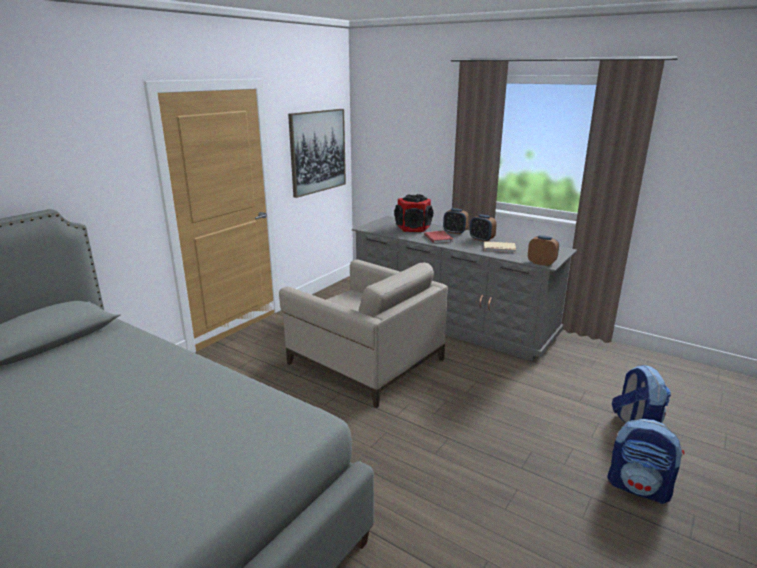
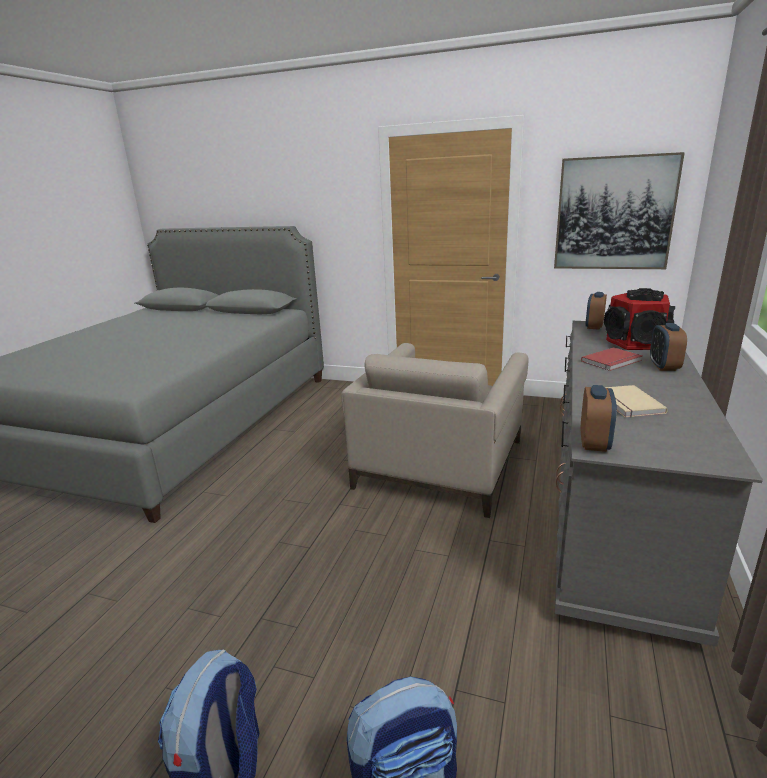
camera: 75 degrees right, 0 degrees up
(481, 239) = (658, 387): alarm clock -> alarm clock (594, 326)

